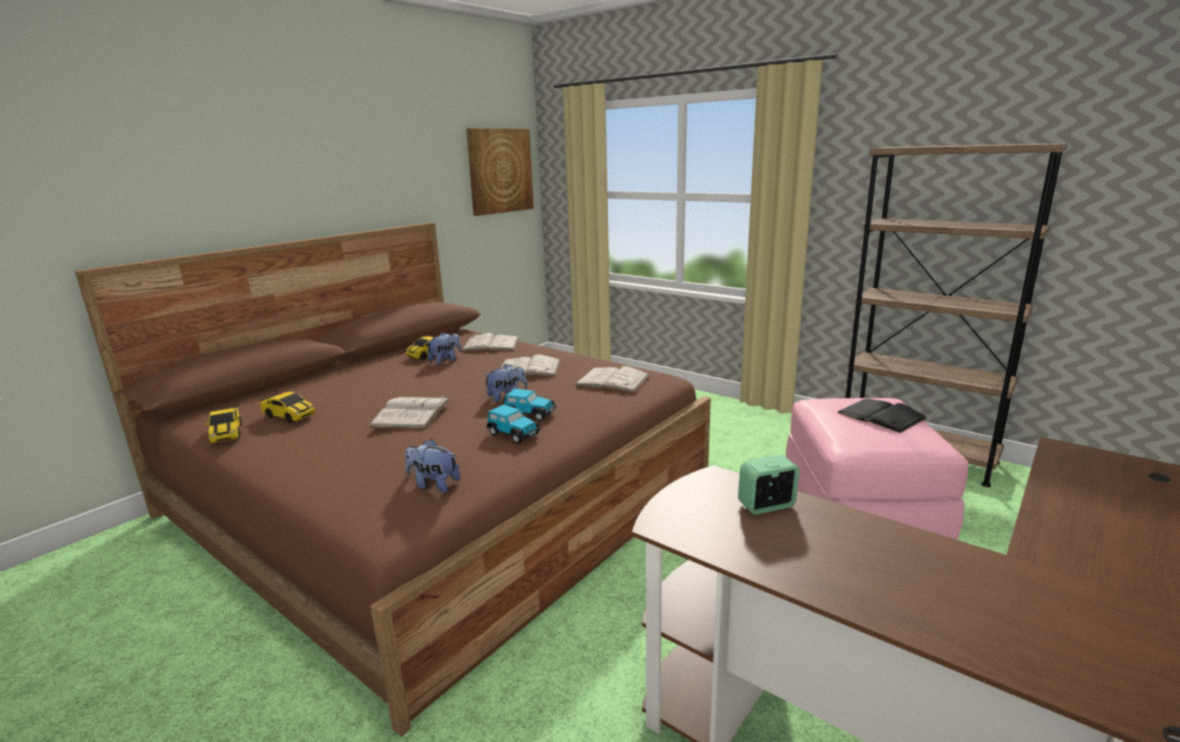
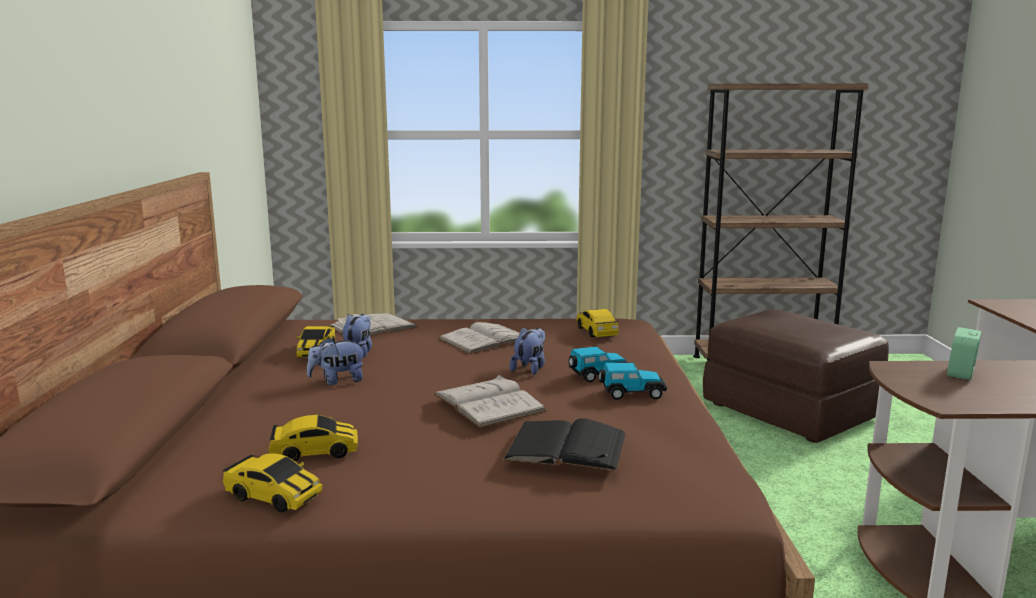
camera: 40 degrees left, 5 degrees down
(433, 485) = (676, 452): plush toy -> plush toy (338, 381)
(500, 171) = (237, 103): picture -> none
(612, 380) = (596, 331): white book -> toy car
(860, 506) = (788, 411): pink ottoman -> brown ottoman
(881, 415) = (796, 321): black book -> black book (566, 447)

